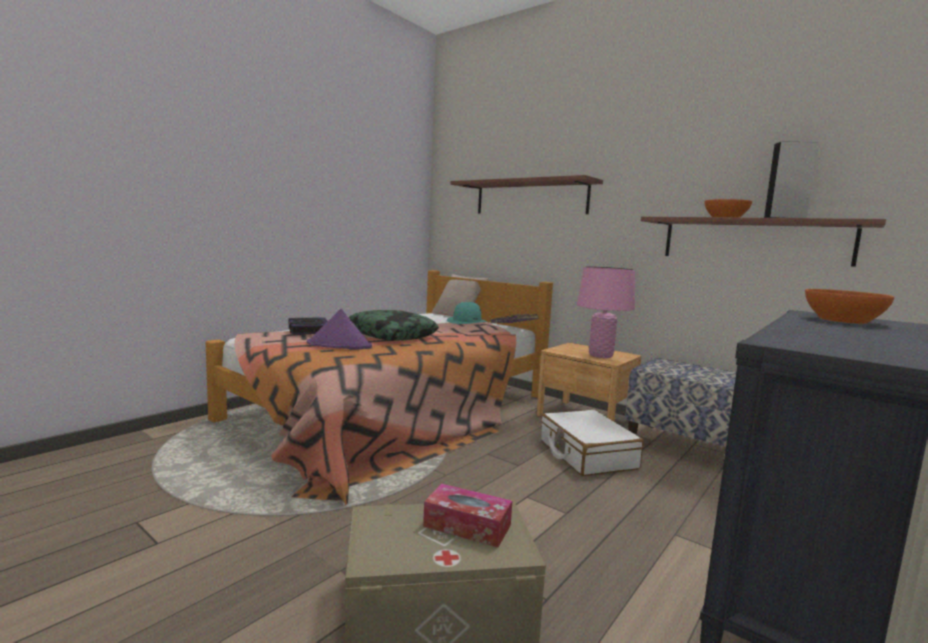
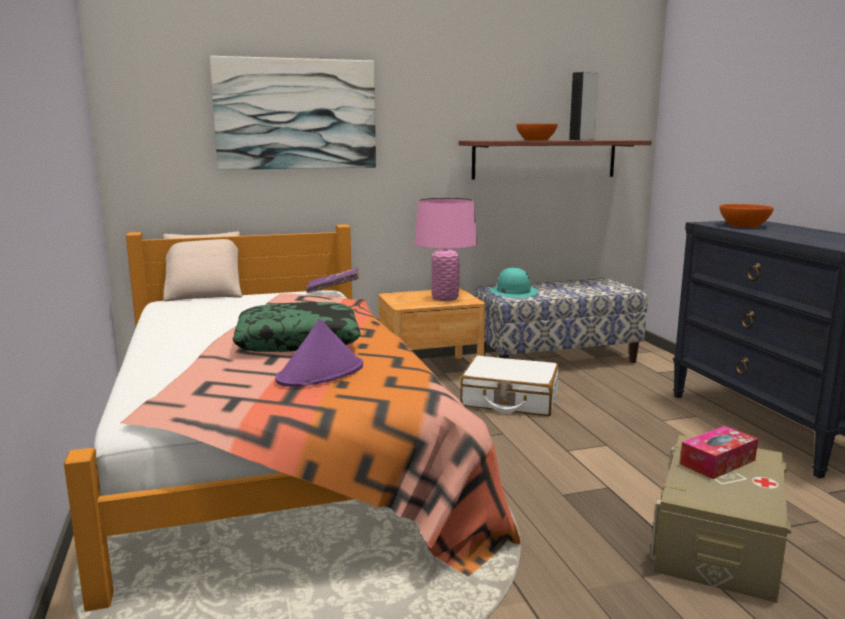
camera: 55 degrees left, 5 degrees up
(308, 330) = (197, 374): book -> none
(467, 321) = (271, 298): turquoise hat -> turquoise hat (513, 292)
(530, 198) = (296, 114): shelf -> picture

